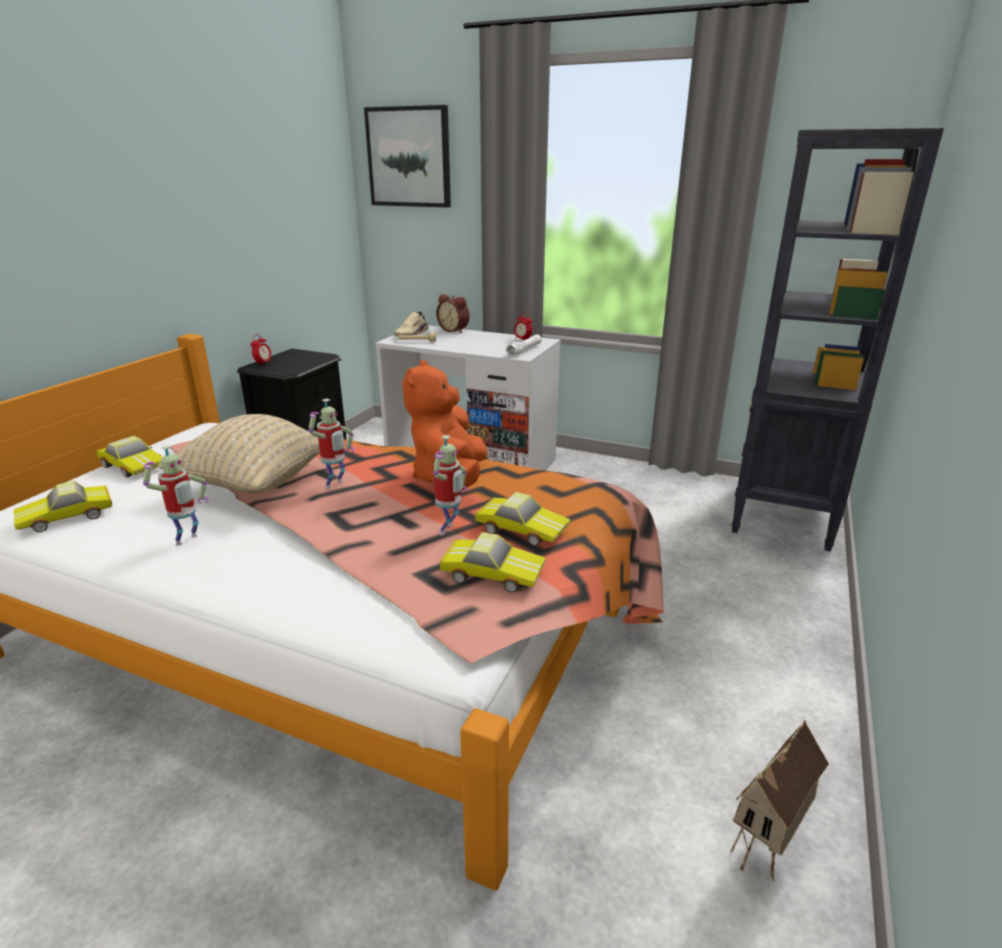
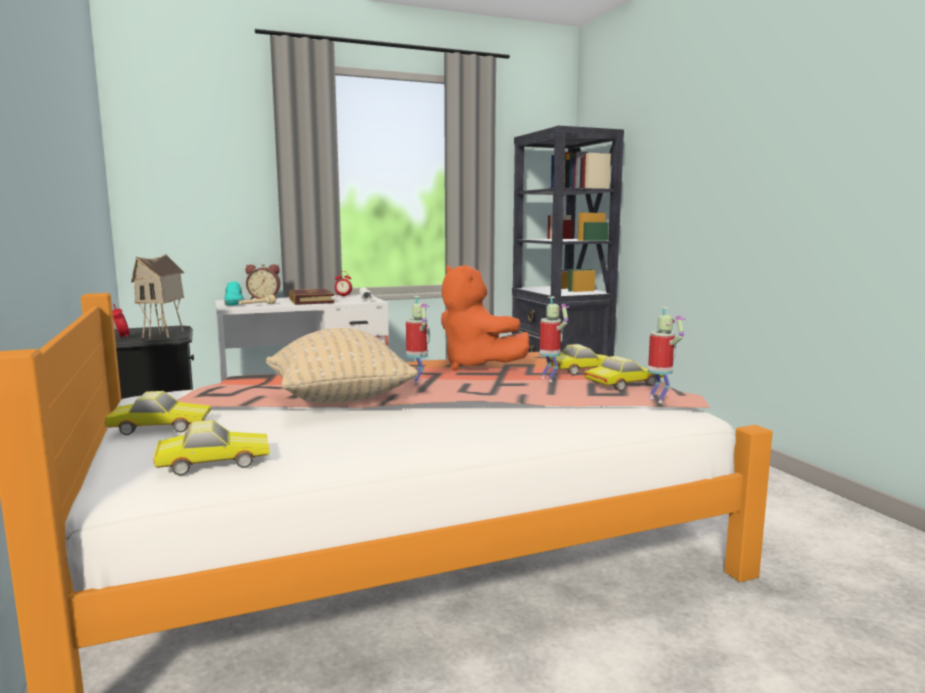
camera: 45 degrees left, 15 degrees down
(68, 517) = (213, 461): toy car -> toy car turned 120 degrees counterclockwise
(188, 541) = (389, 434): toy robot -> toy robot (659, 400)
(409, 157) = (183, 139): picture -> none
(412, 334) = (235, 303): beige shoe -> turquoise shoe
(476, 342) = (311, 300): none -> book
(767, 848) = (797, 504): toy house -> toy house (165, 335)

